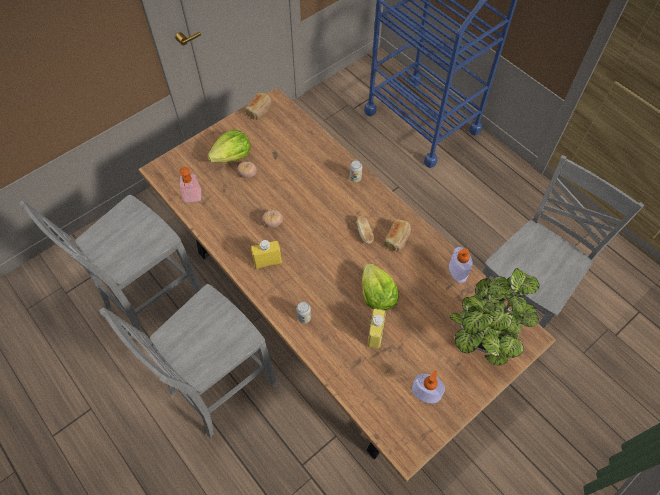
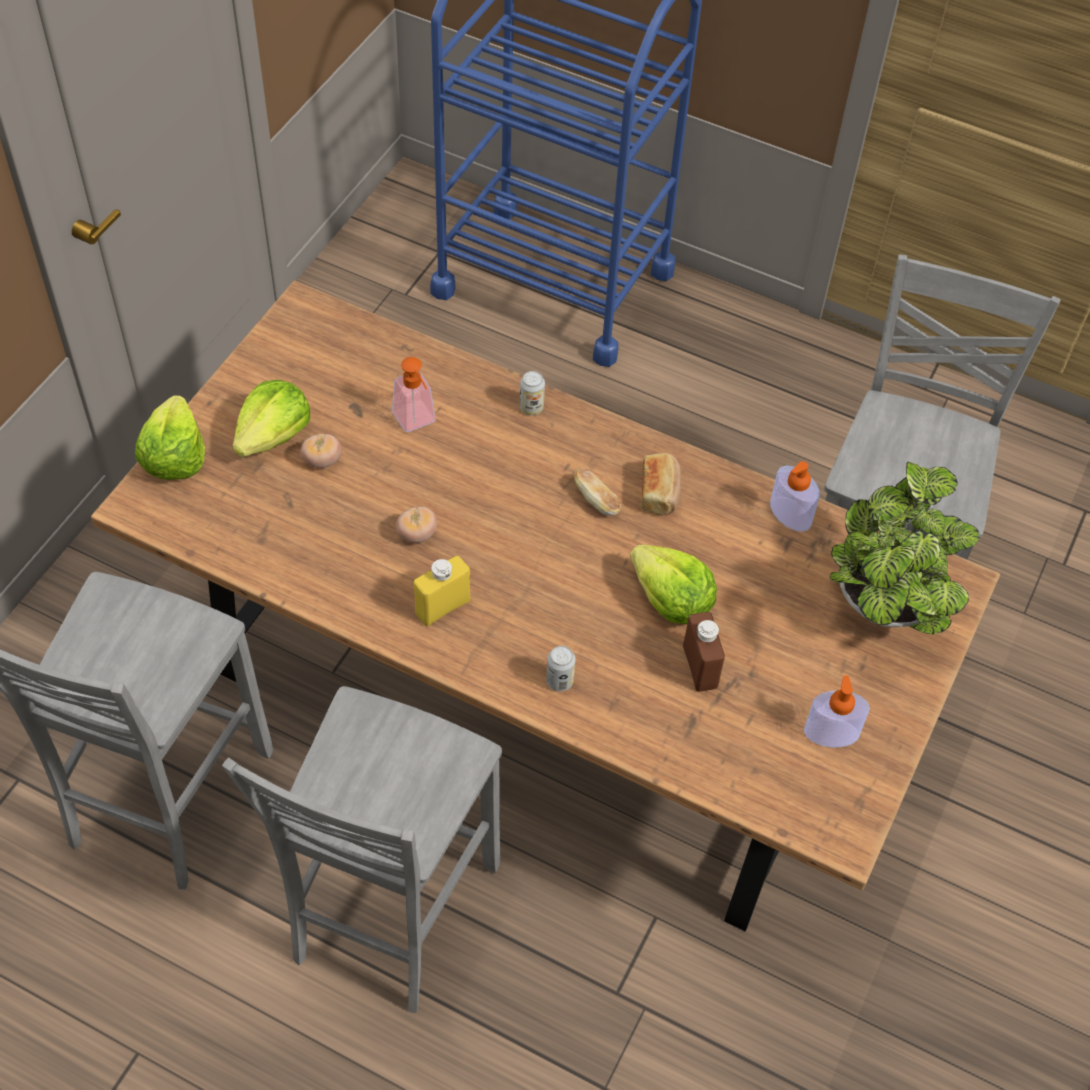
camera: 25 degrees left, 5 degrees down
(185, 153) = (174, 456): none -> lettuce
(192, 198) = (234, 538): soap dispenser -> soap dispenser (417, 422)
(259, 110) = (283, 335): bread -> none
(375, 334) = (700, 667): yellow bottle -> brown bottle

